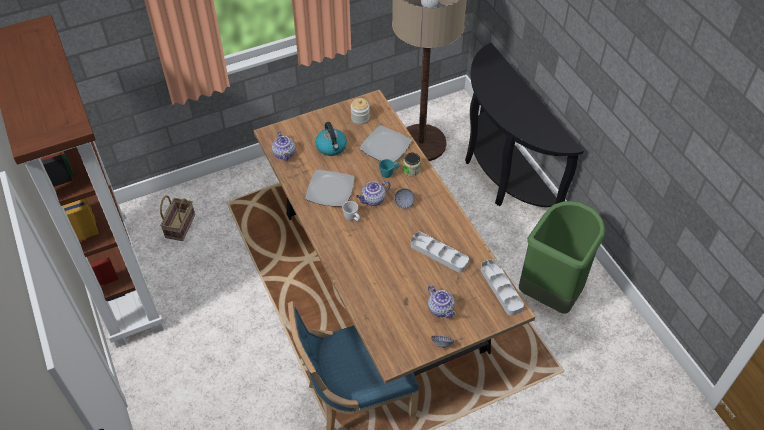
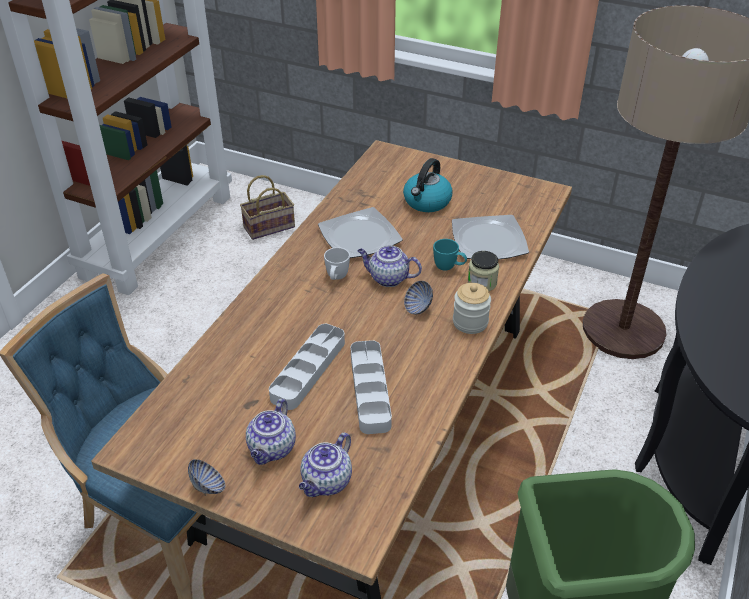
camera: 50 degrees right, 10 degrees down
(284, 154) = (369, 176): teapot -> teapot (326, 482)
(360, 118) = (503, 197): jar -> jar (470, 322)
(501, 289) = (381, 498): grey tray -> grey tray (308, 370)

